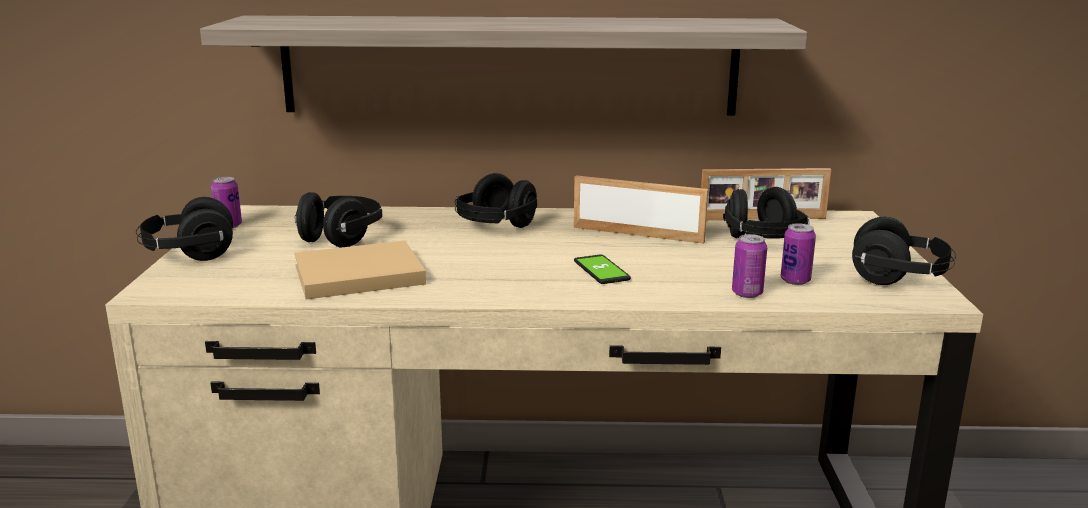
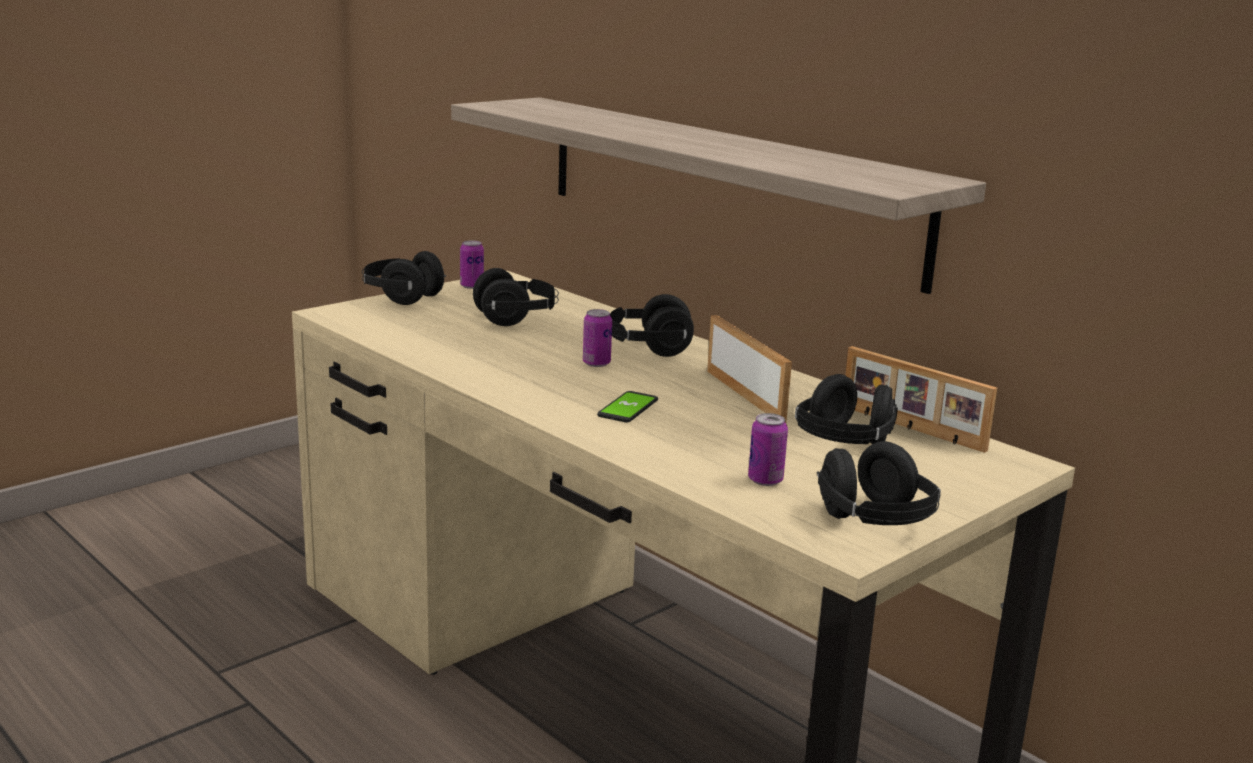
camera: 45 degrees right, 0 degrees up
(354, 275) = (457, 345): beige book -> none
(747, 293) = (690, 470): can -> can (596, 363)

